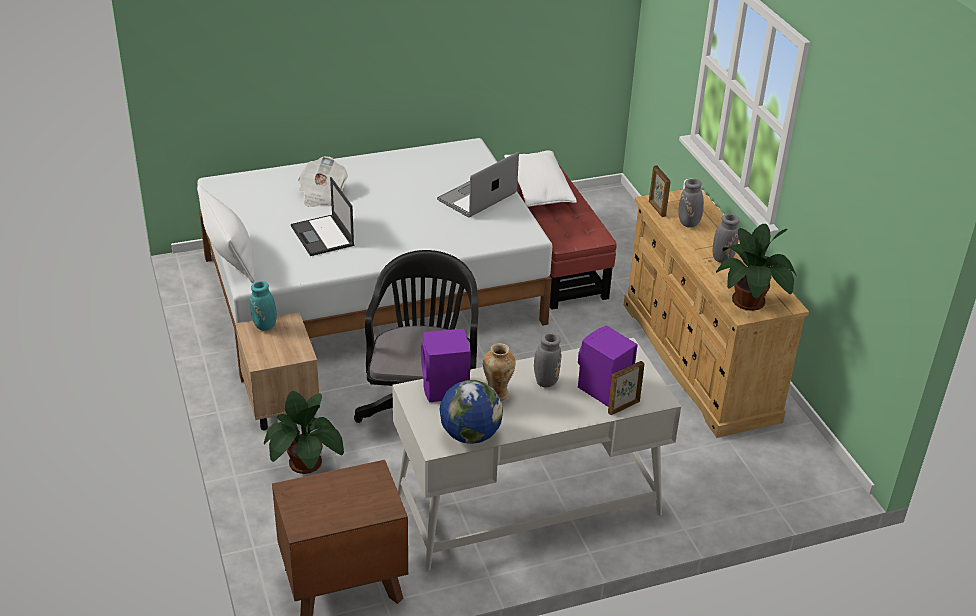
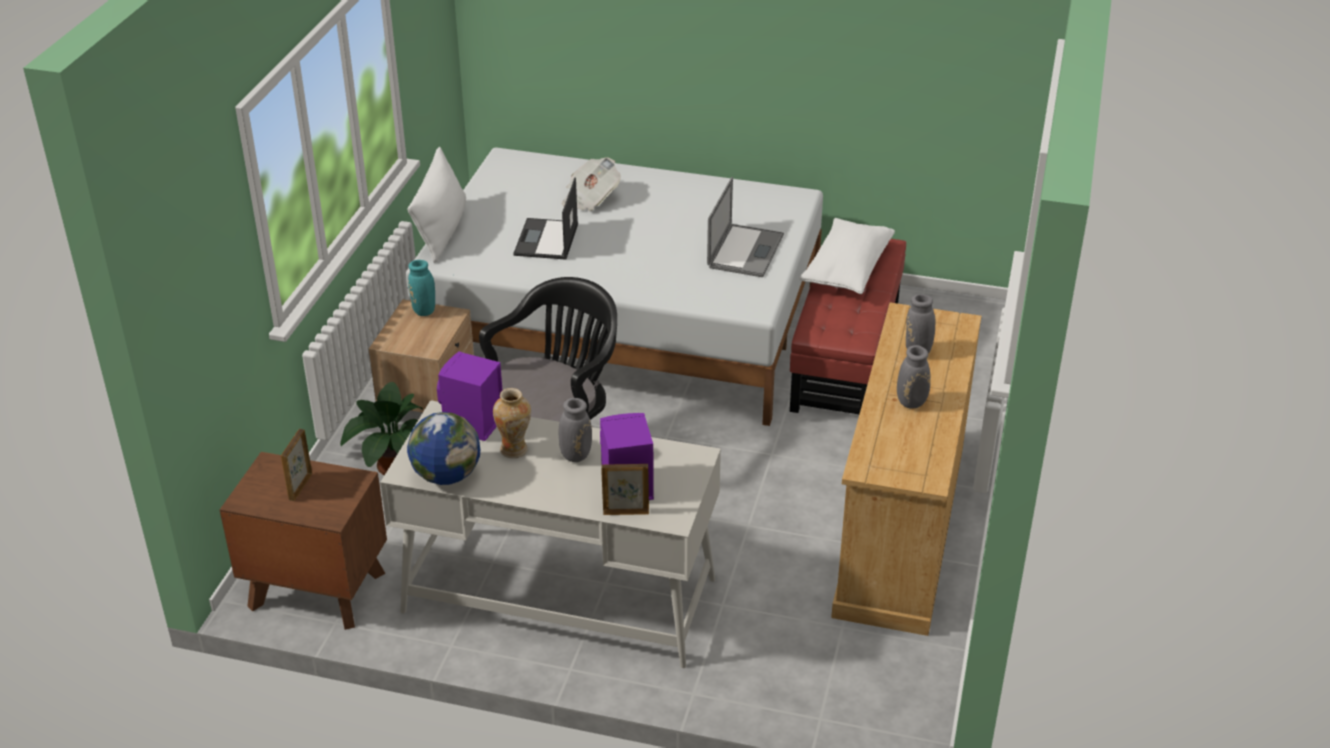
camera: 35 degrees right, 0 degrees up
(477, 197) = (745, 251): laptop -> laptop turned 120 degrees clockwise
(656, 209) = (899, 323): picture frame -> picture frame (300, 487)
(750, 302) = (888, 460): potted plant -> none

